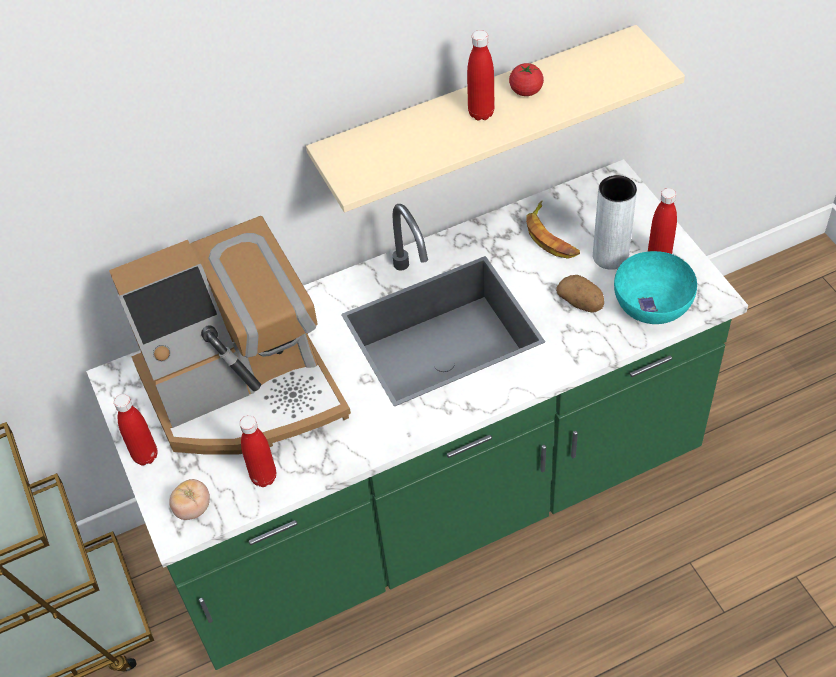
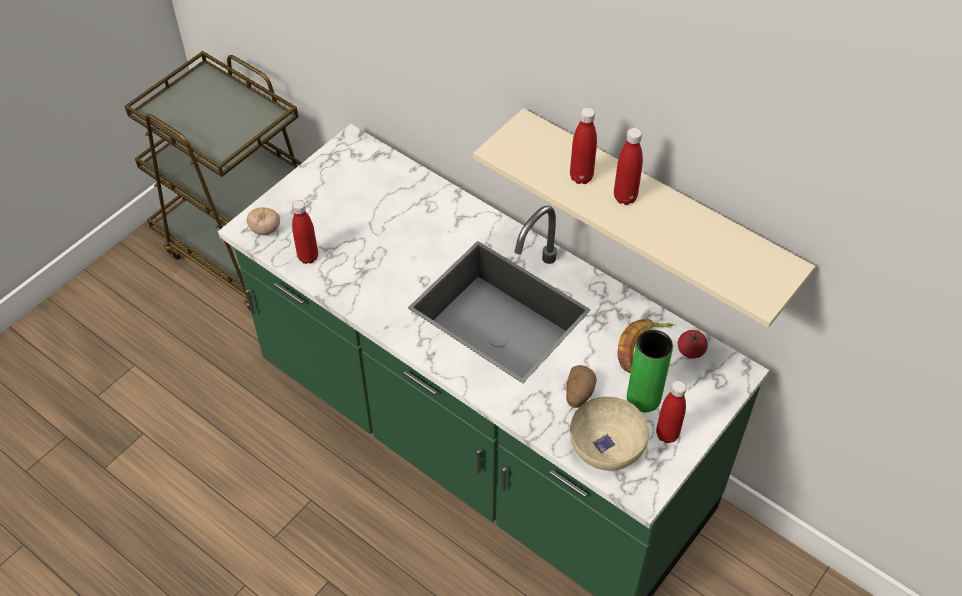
camera: 60 degrees right, 0 degrees up
(145, 456) = (296, 186): red bottle -> red bottle (581, 177)
(244, 391) = (376, 214): coffee machine -> none
(526, 90) = (672, 217): tomato -> tomato (690, 351)
(610, 256) = (643, 398): grey vase -> green vase
(652, 305) = (605, 448): turquoise bowl -> beige bowl

